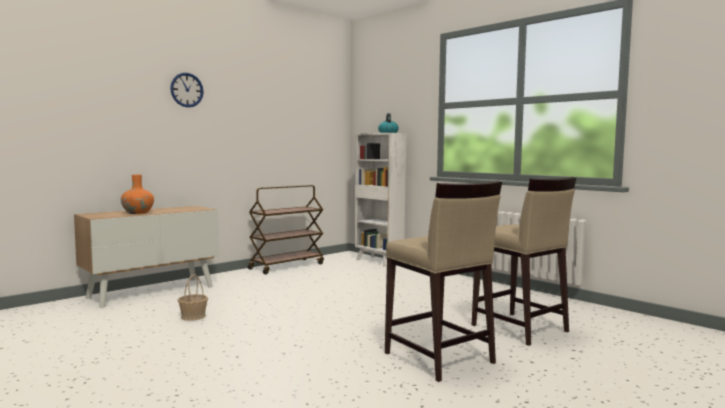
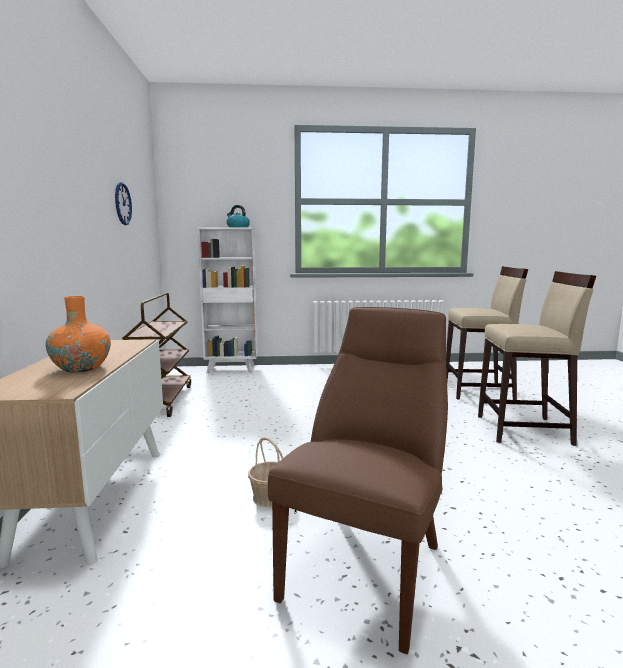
camera: 50 degrees left, 5 degrees up
(143, 349) = (368, 566): none -> brown chair
(187, 90) = (50, 141): wall clock -> wall clock (122, 203)

